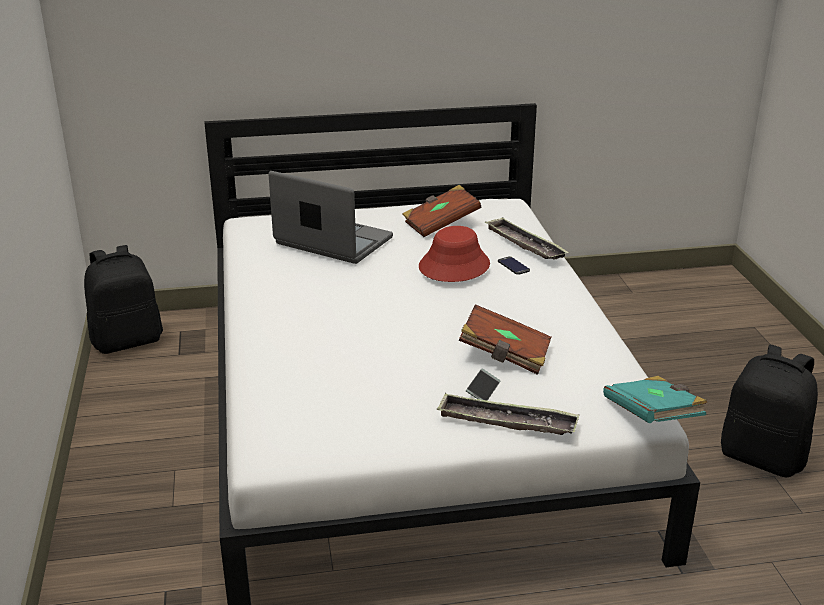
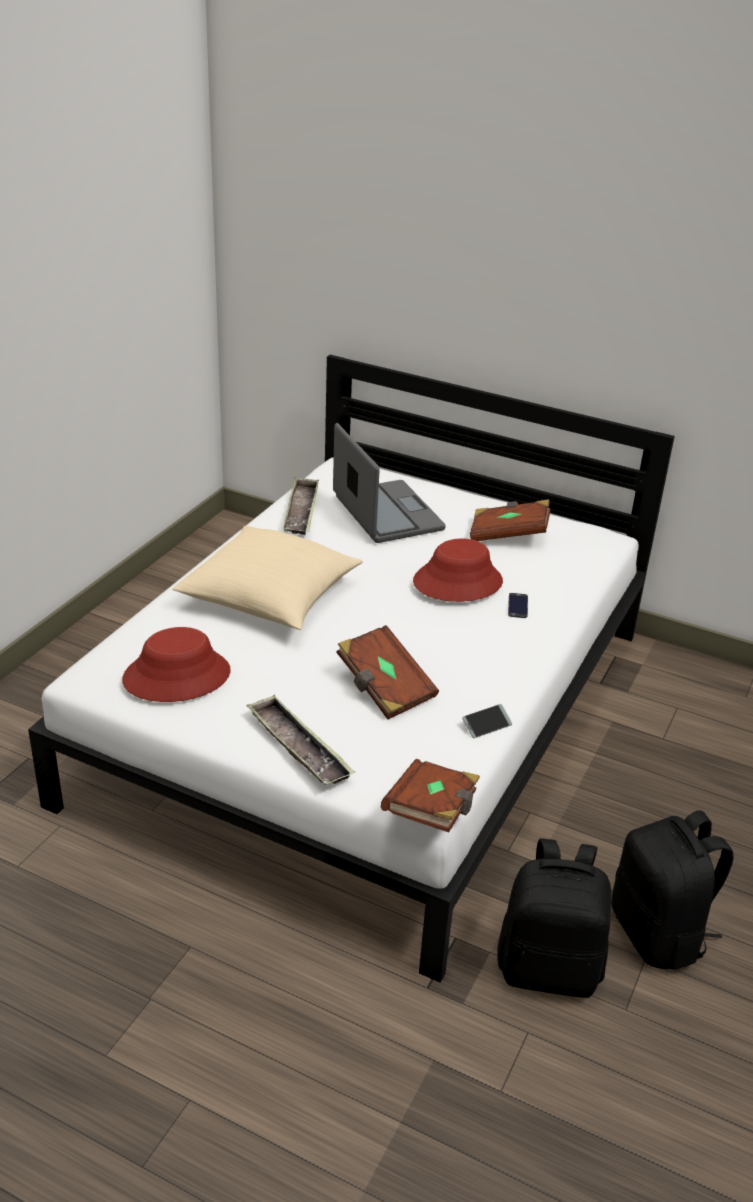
camera: 35 degrees right, 5 degrees up
(128, 341) = (222, 540): black backpack -> black backpack (549, 968)
(328, 332) = (270, 597): none -> beige pillow
(340, 419) = (177, 676): none -> red hat
(483, 390) = (320, 709): phone -> phone (486, 725)
(524, 244) = (558, 588): tray -> tray (301, 511)
(653, 416) = (432, 811): turquoise book -> brown book

